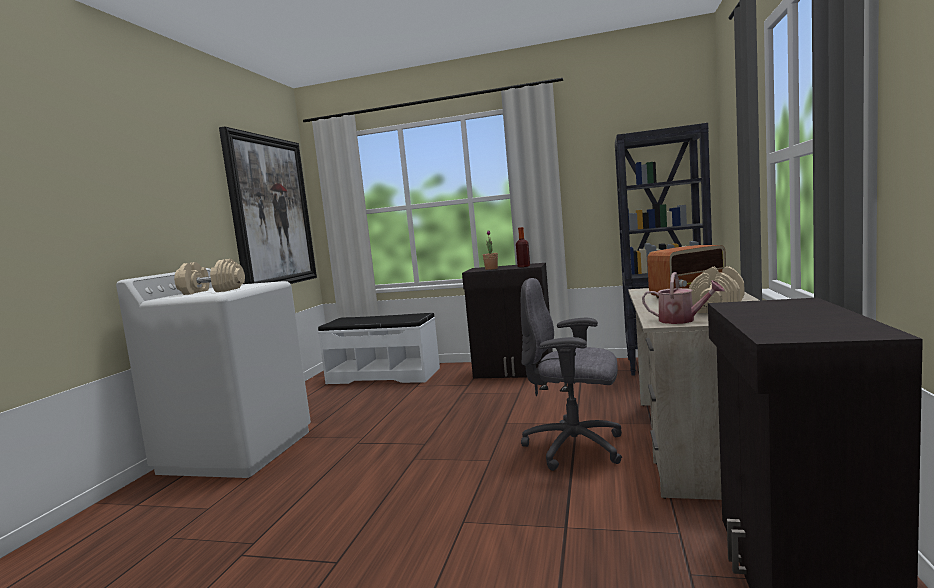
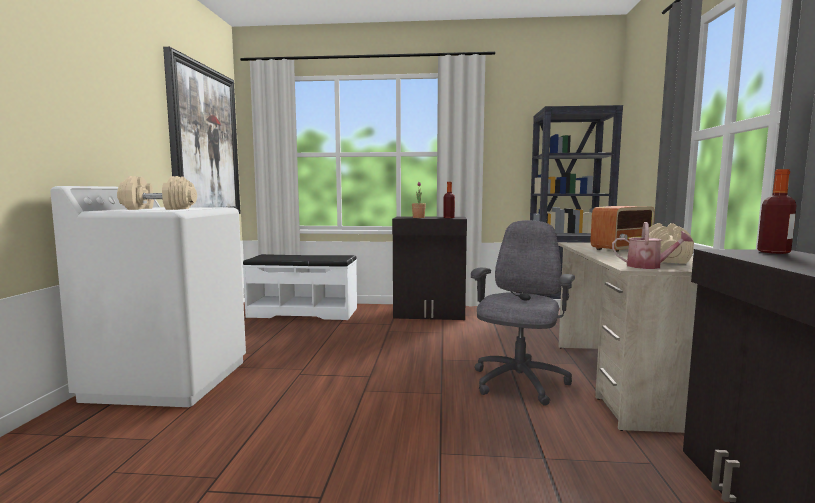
camera: 10 degrees left, 0 degrees up
(576, 448) = (518, 383): grey office chair -> grey office chair turned 105 degrees clockwise
(787, 303) = (773, 252): none -> bottle

